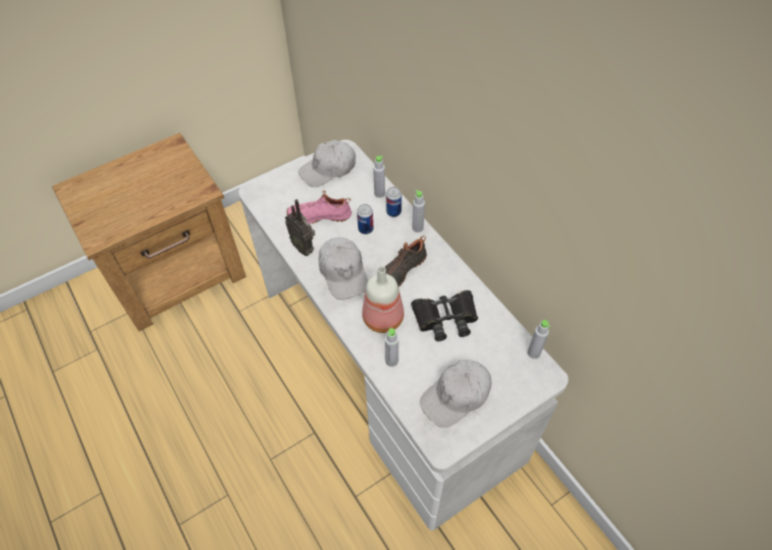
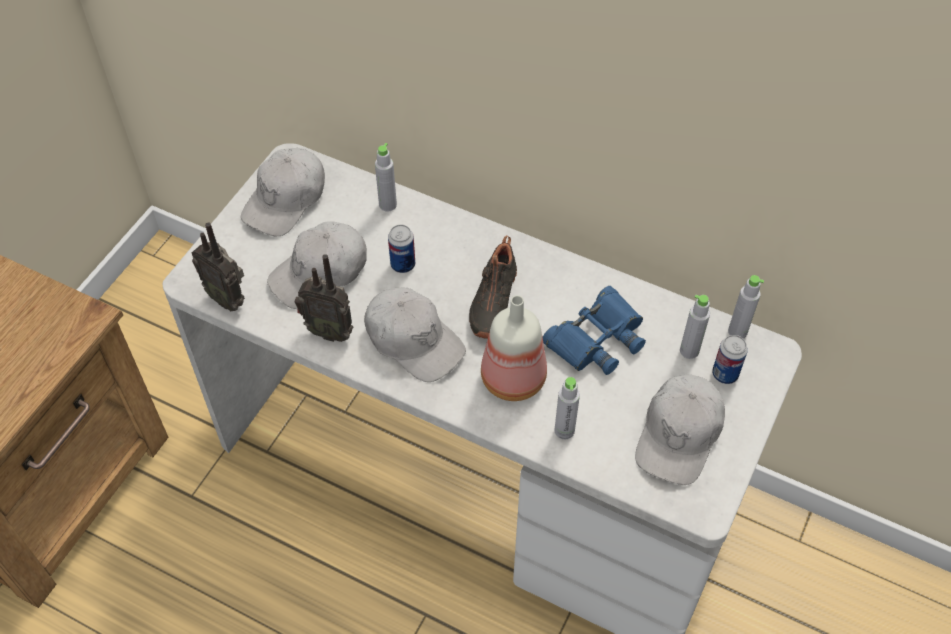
camera: 30 degrees left, 0 degrees up
(265, 208) = (228, 298): none -> radio
(319, 215) = (320, 273): pink shoe -> white cap
(393, 212) = (426, 223): can -> can (725, 374)
(417, 228) = (476, 231): grey bottle -> grey bottle (689, 351)
(445, 318) = (597, 338): black binoculars -> blue binoculars

